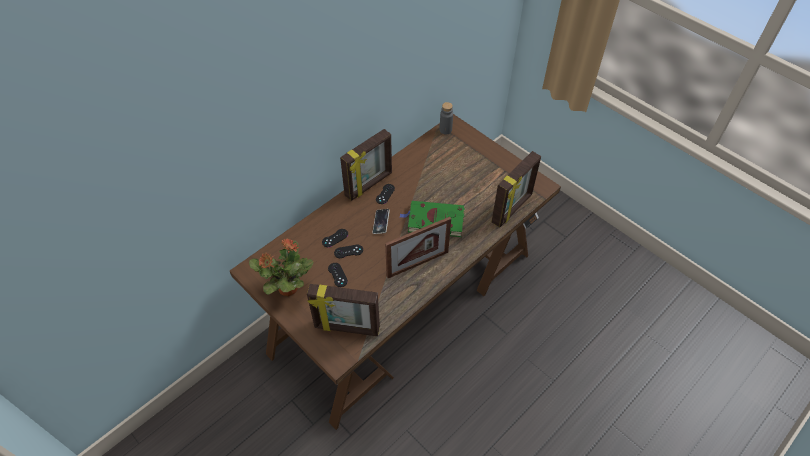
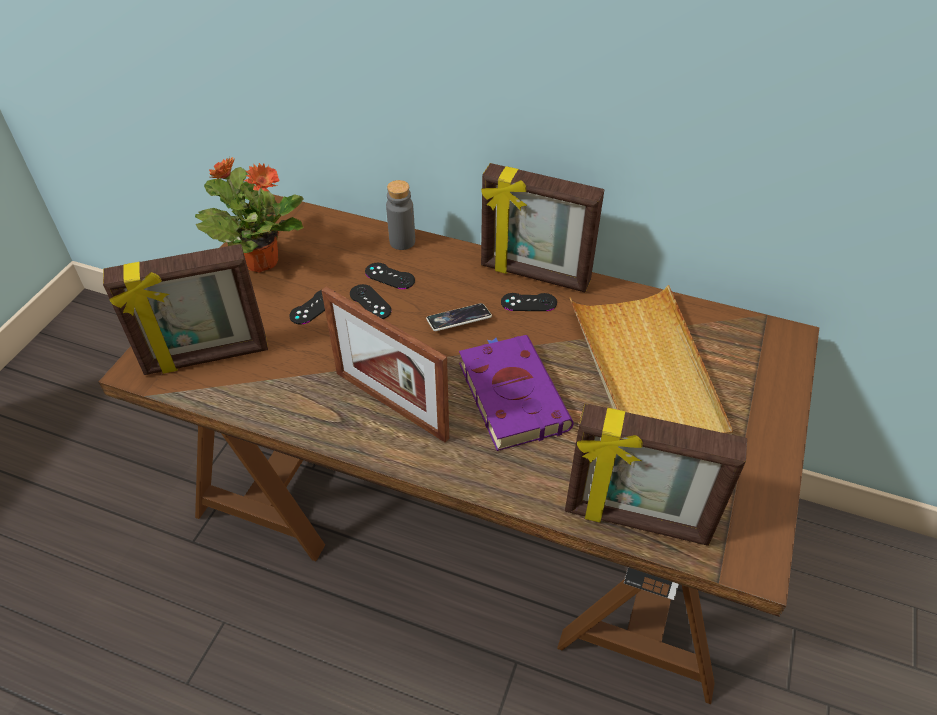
camera: 65 degrees right, 5 degrees down
(347, 328) = (207, 358): picture frame -> picture frame turned 90 degrees counterclockwise
(434, 221) = (510, 393): green book -> purple book
(445, 130) = (762, 331): grey bottle -> grey bottle (402, 241)
(446, 174) = (646, 371): none -> beige tray

